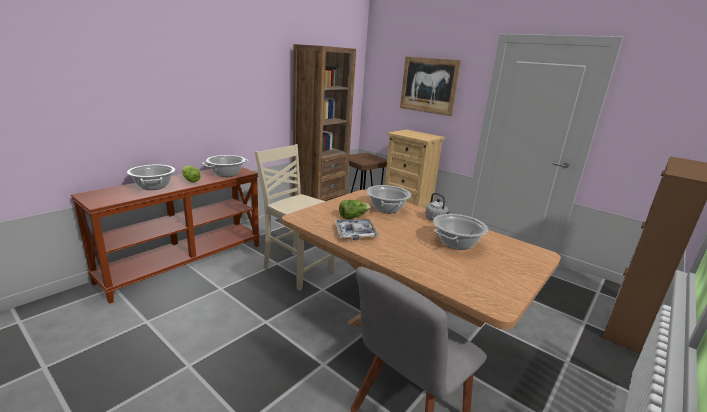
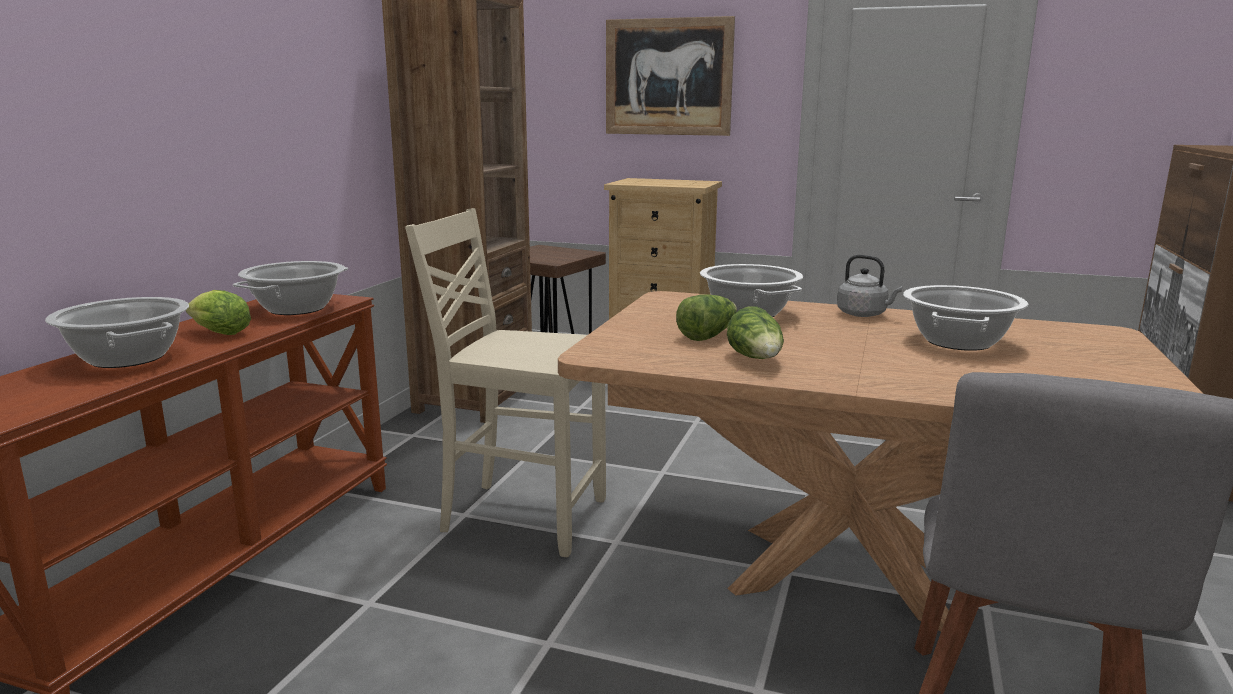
camera: 20 degrees left, 5 degrees down
(355, 233) = (757, 359): tray -> lettuce

